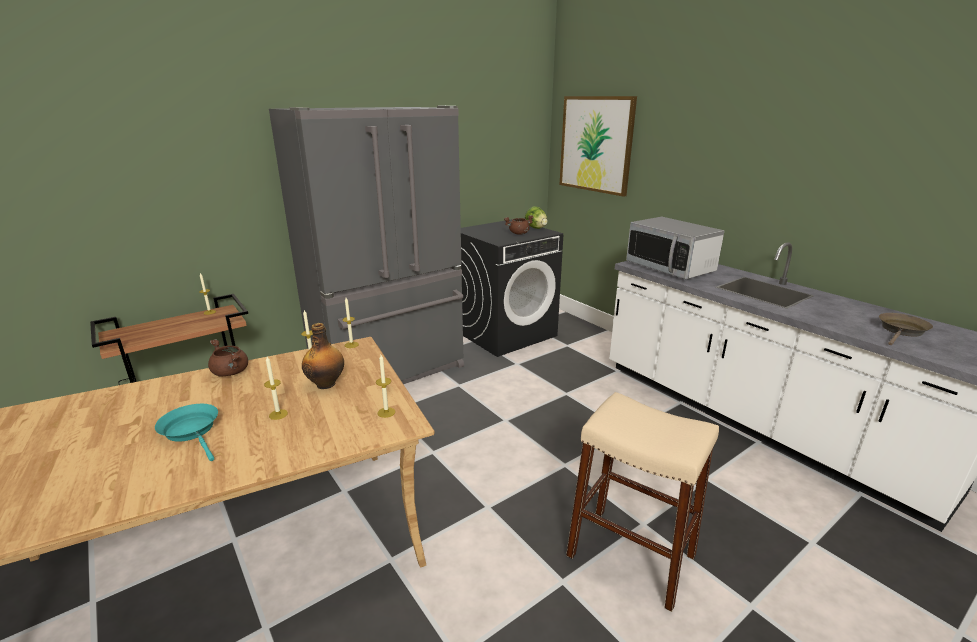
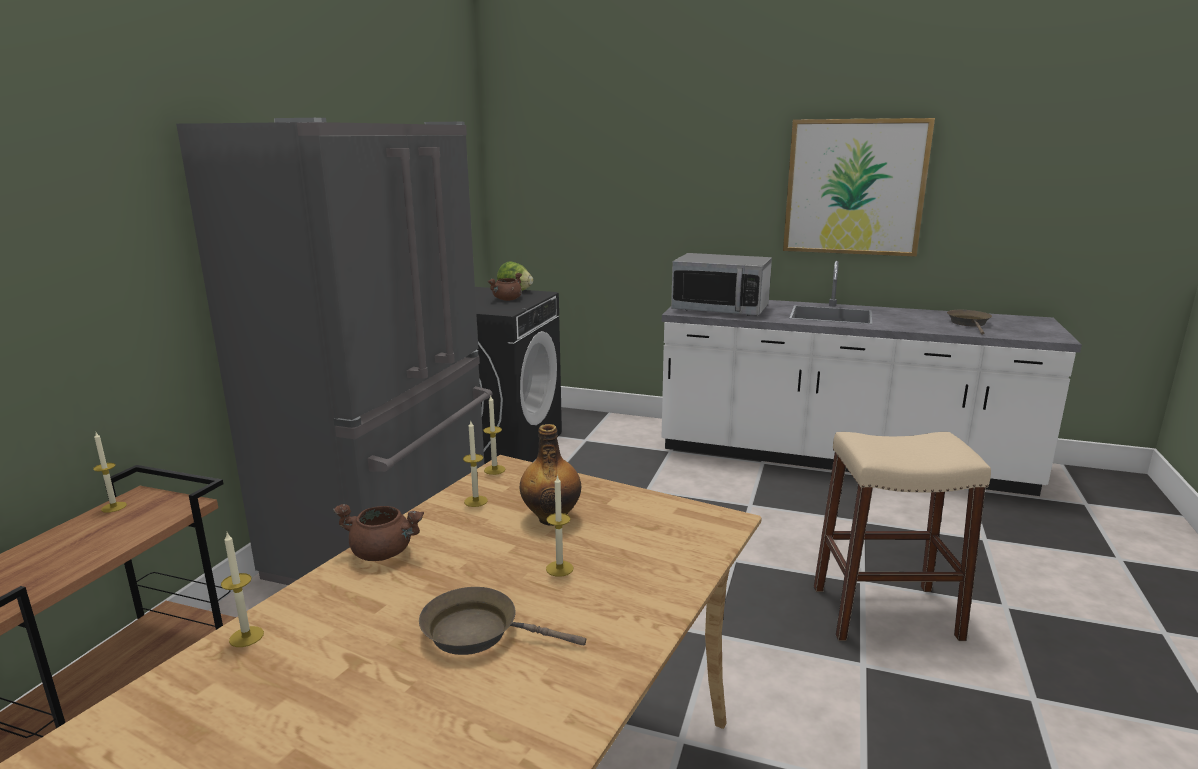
camera: 35 degrees left, 5 degrees down
(192, 431) = (478, 632): turquoise frying pan -> brown frying pan
(386, 412) = (682, 518): candle -> candle (246, 636)
(596, 144) = (562, 176): picture -> picture (854, 187)

